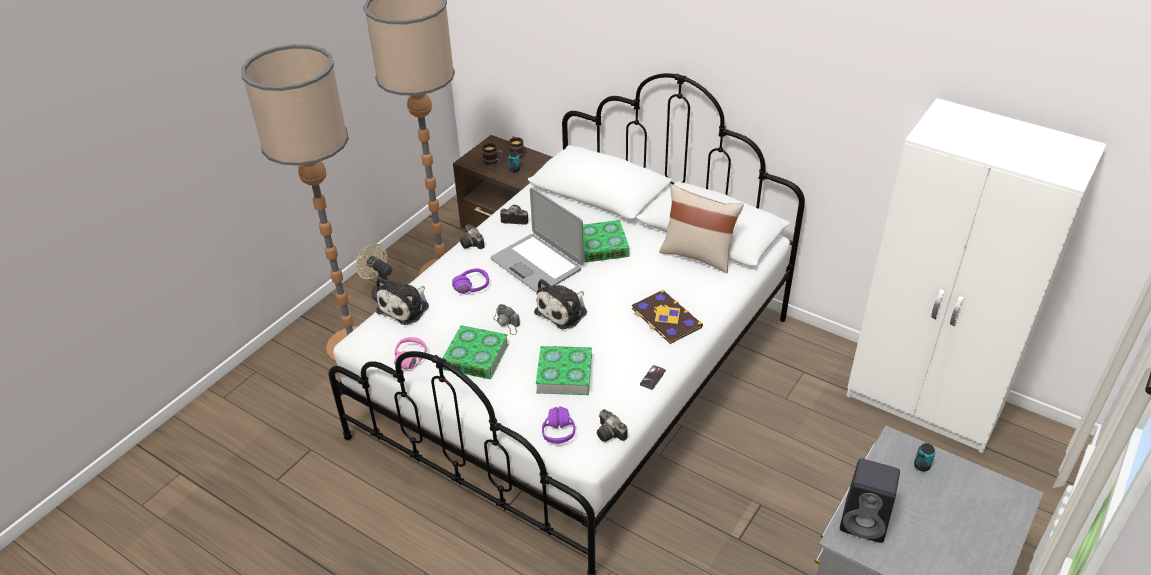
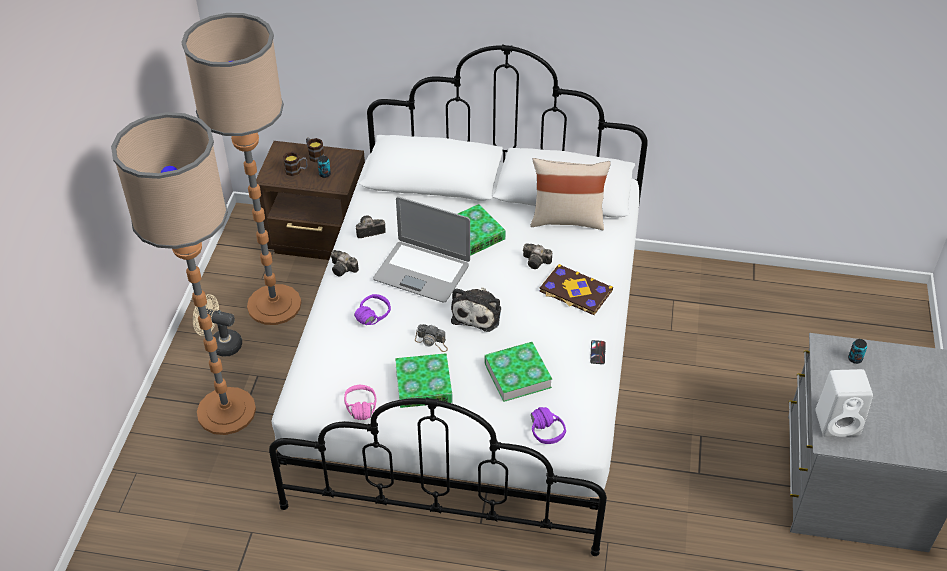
camera: 25 degrees left, 5 degrees up
(405, 307) = (320, 356): plush toy -> none
(611, 434) = (593, 417): camera -> camera (537, 262)
(865, 522) = (838, 422): black speaker -> white speaker
(925, 402) = (787, 296): white wardrobe -> none

